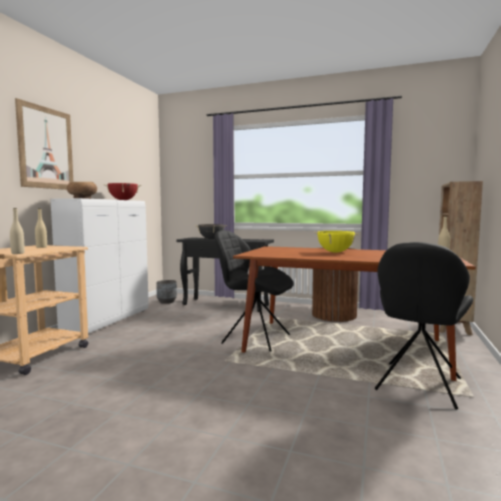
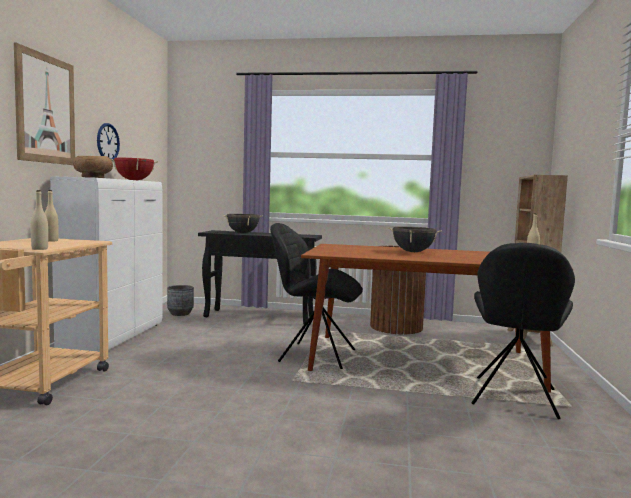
camera: 10 degrees left, 0 degrees up
(104, 172) = (108, 142): none -> wall clock
(335, 252) = (413, 252): yellow cooking pot -> black cooking pot

